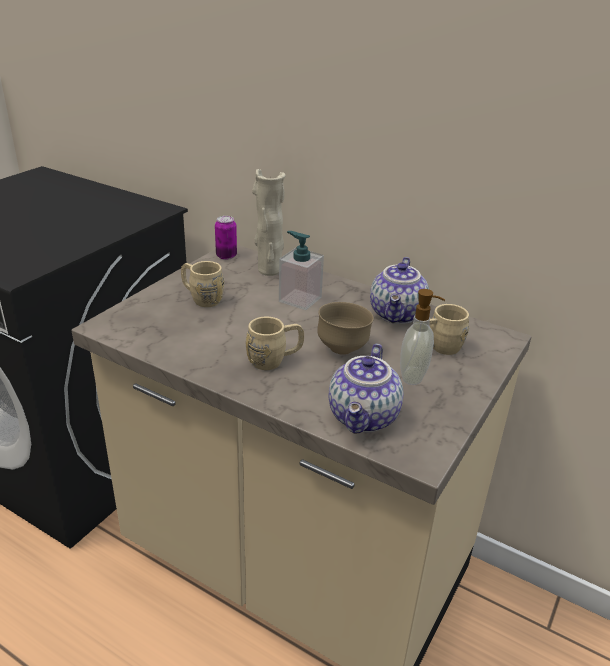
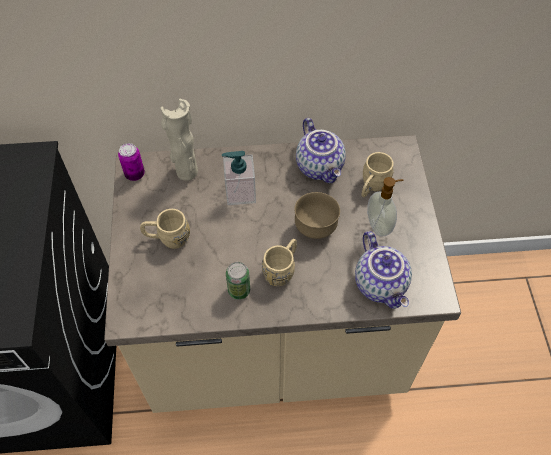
camera: 35 degrees left, 25 degrees up
(217, 354) = (239, 290): none -> can

